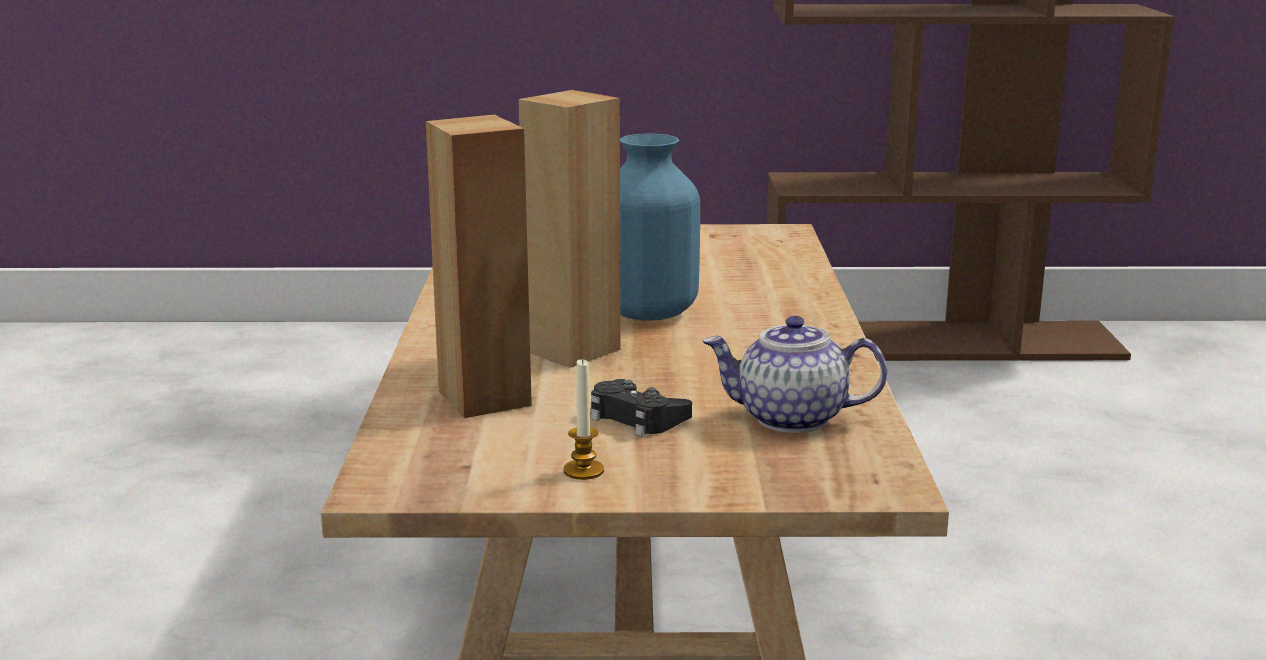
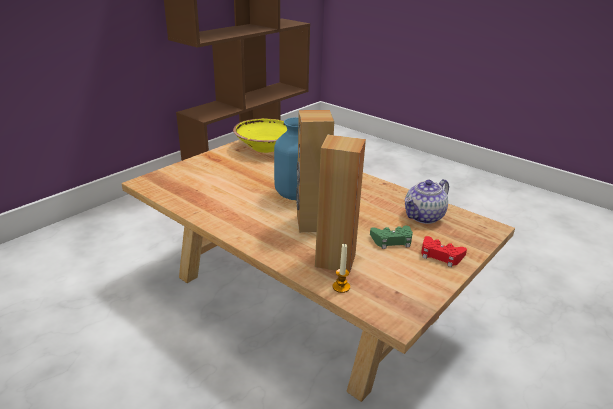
camera: 50 degrees left, 10 degrees up
(583, 471) = (427, 270): candle -> candle (341, 287)
(636, 418) = (392, 240): black game controller -> green game controller
(663, 468) = (440, 255): none -> red game controller
(769, 245) = (265, 147): none -> yellow bowl

